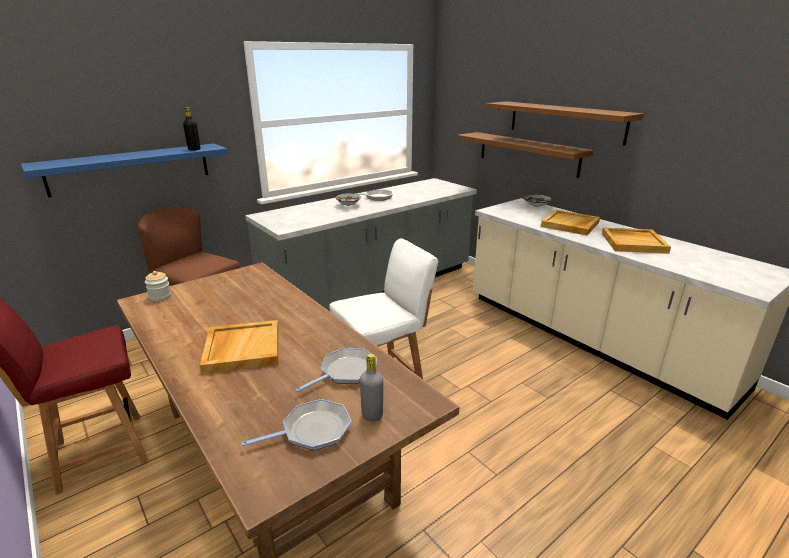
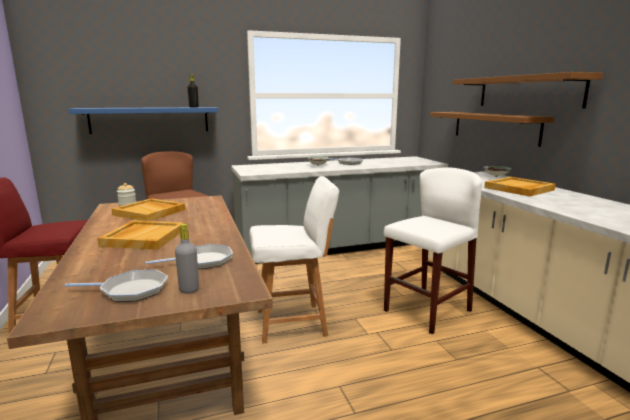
camera: 20 degrees right, 10 degrees down
(497, 351) = (427, 310): none -> white stool
(634, 243) = (581, 205): beige tray -> beige tray (150, 212)

